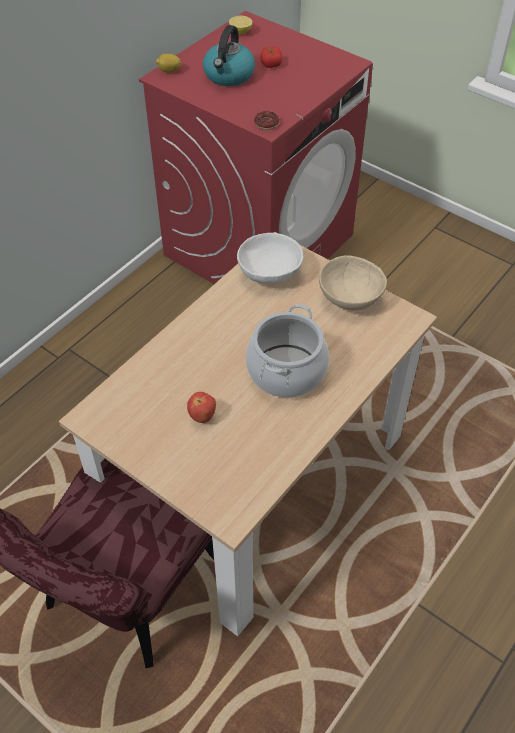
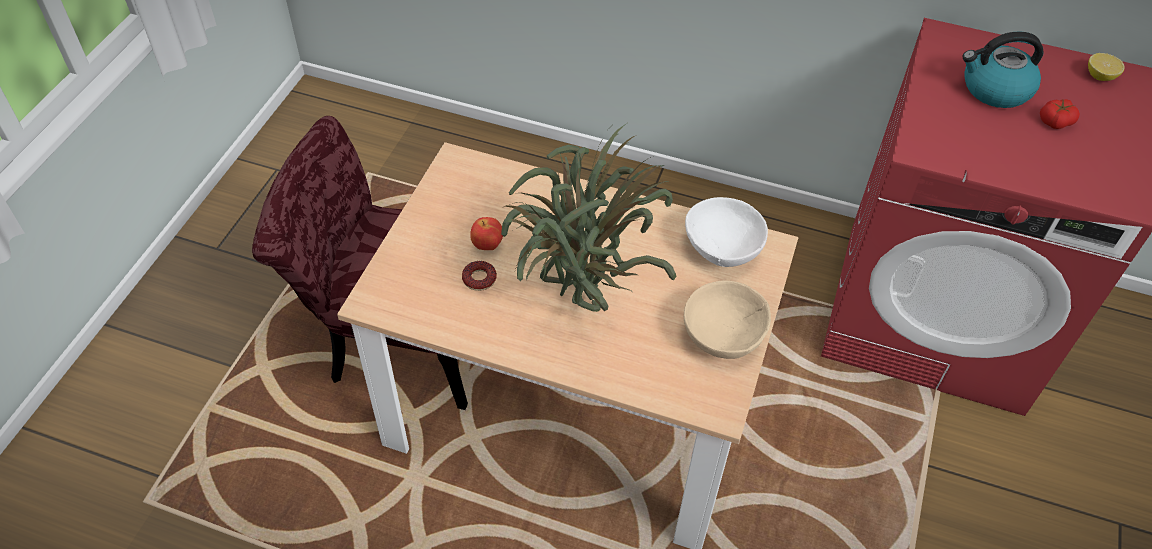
camera: 70 degrees right, 0 degrees up
(169, 71) = (959, 37): lemon -> none
(266, 123) = (923, 147): donut -> donut (479, 279)
(287, 371) = (579, 302): cooking pot -> potted plant

